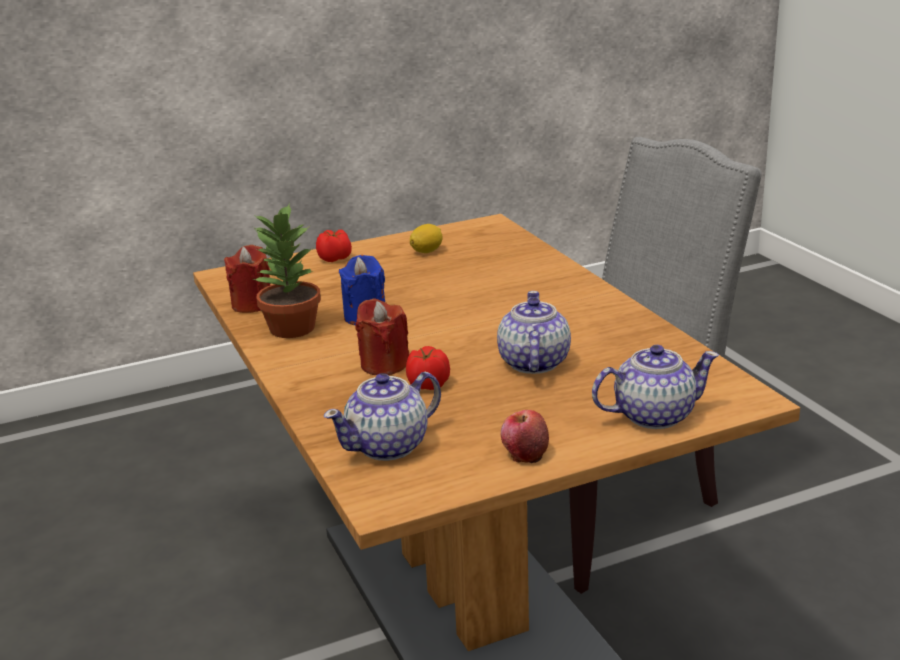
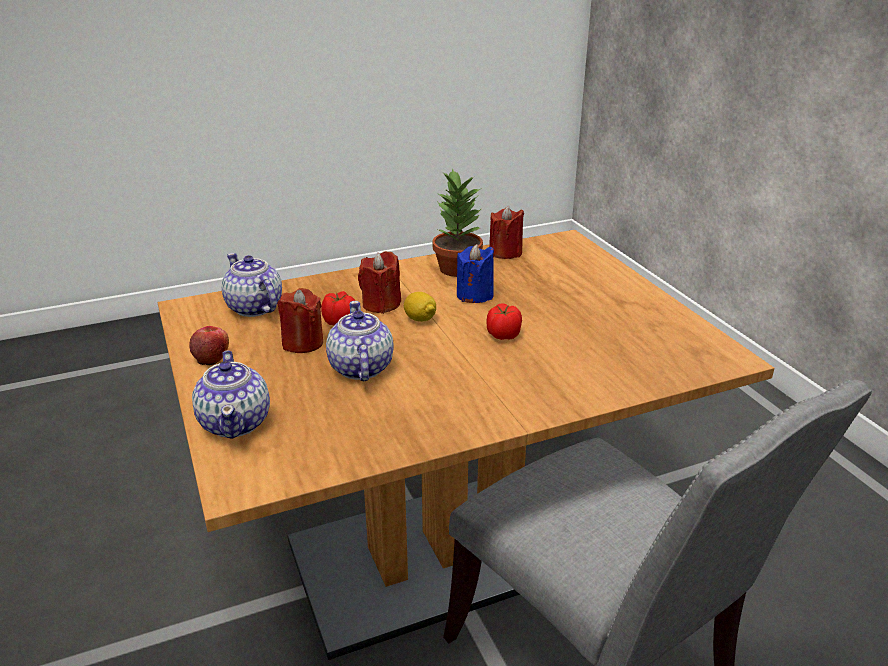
camera: 90 degrees right, 5 degrees up
(335, 259) = (607, 279): tomato -> tomato (503, 335)
(427, 251) = (634, 321): lemon -> lemon (420, 319)
(482, 401) = (302, 343): none -> red candle
(533, 363) = (360, 368): teapot -> teapot turned 105 degrees counterclockwise

